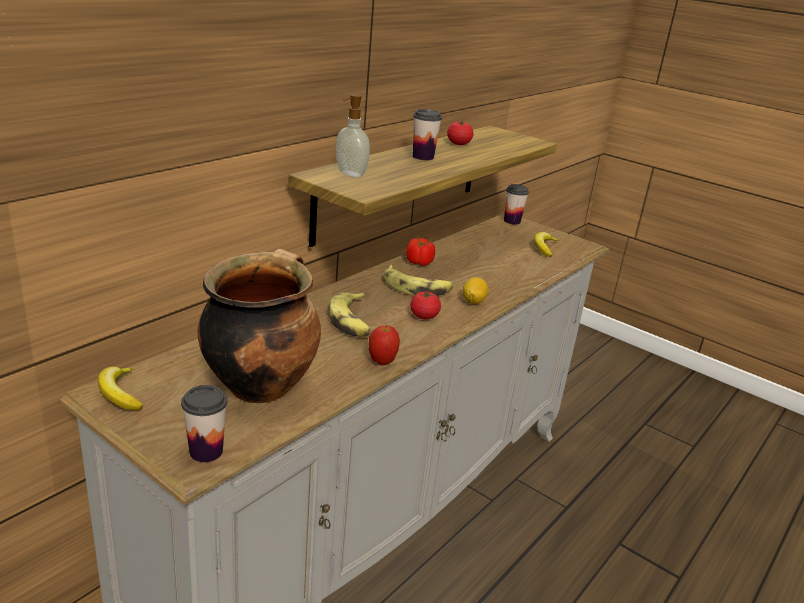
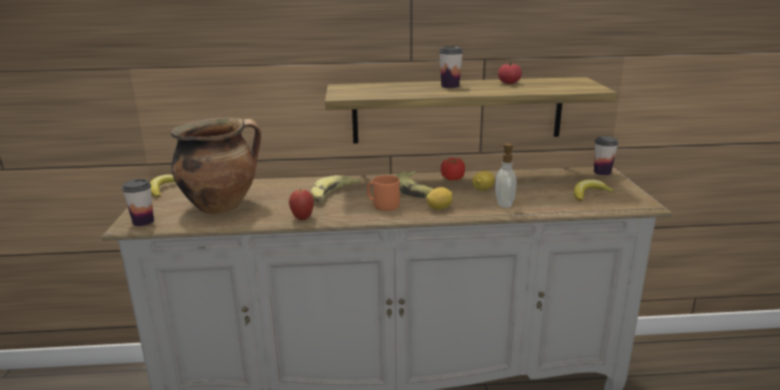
camera: 50 degrees right, 5 degrees down
(349, 174) = (364, 87): soap dispenser -> soap dispenser (503, 204)
(424, 316) = (383, 205): tomato -> orange mug
(467, 268) = (482, 189): none -> lemon

